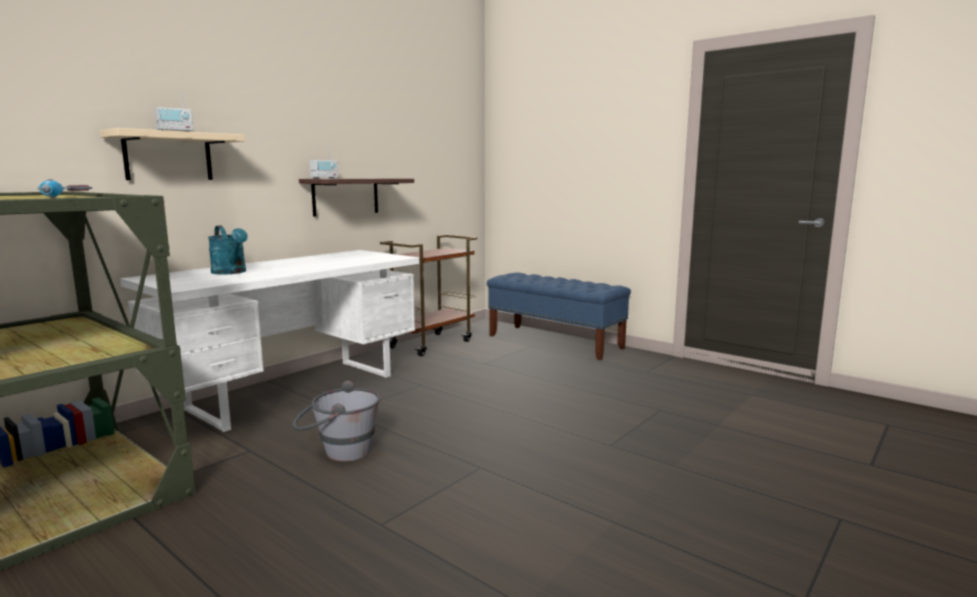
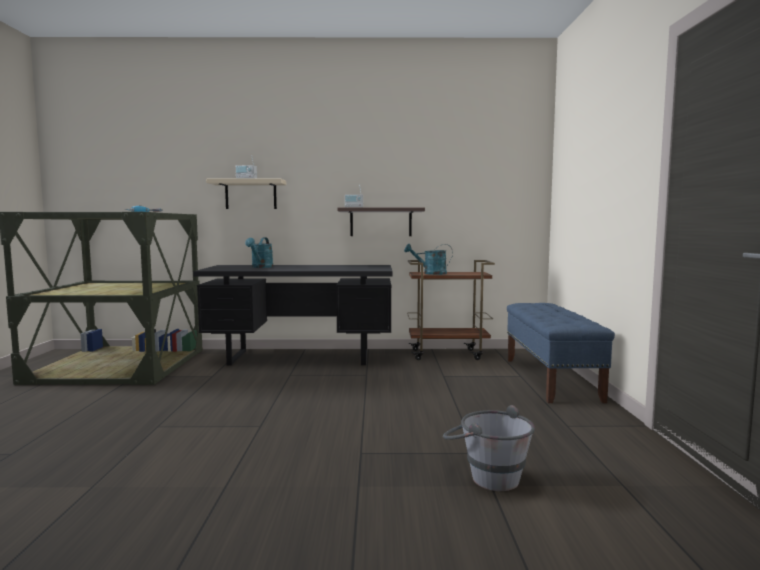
camera: 50 degrees right, 5 degrees down
(295, 391) = (301, 357): white desk -> black desk
(338, 452) = (234, 391): grey bucket -> grey bucket (486, 476)
(418, 255) = (430, 273): none -> turquoise watering can

